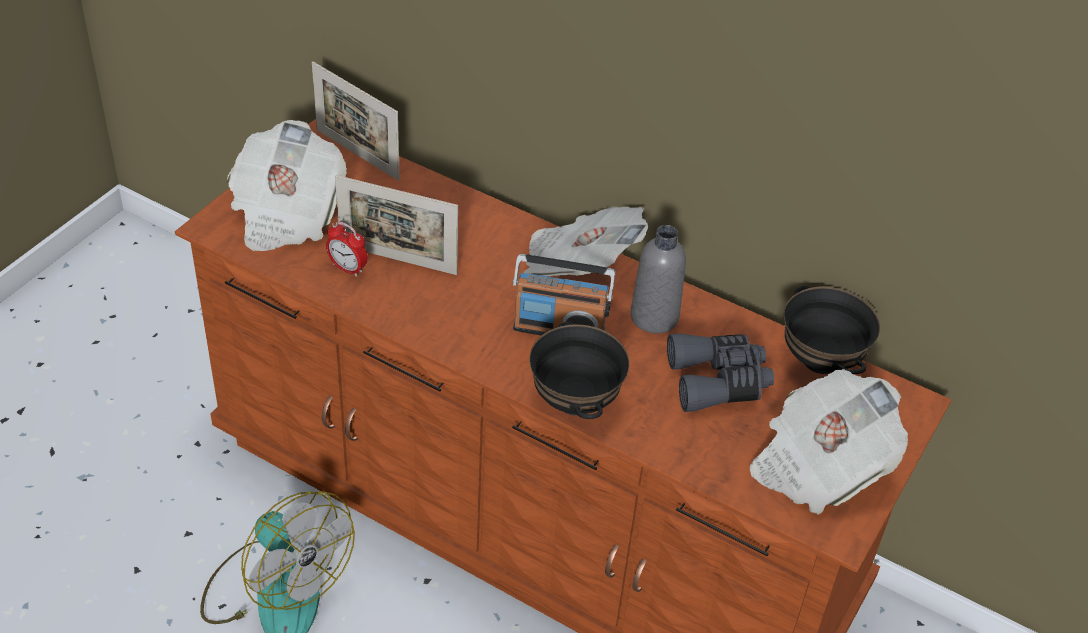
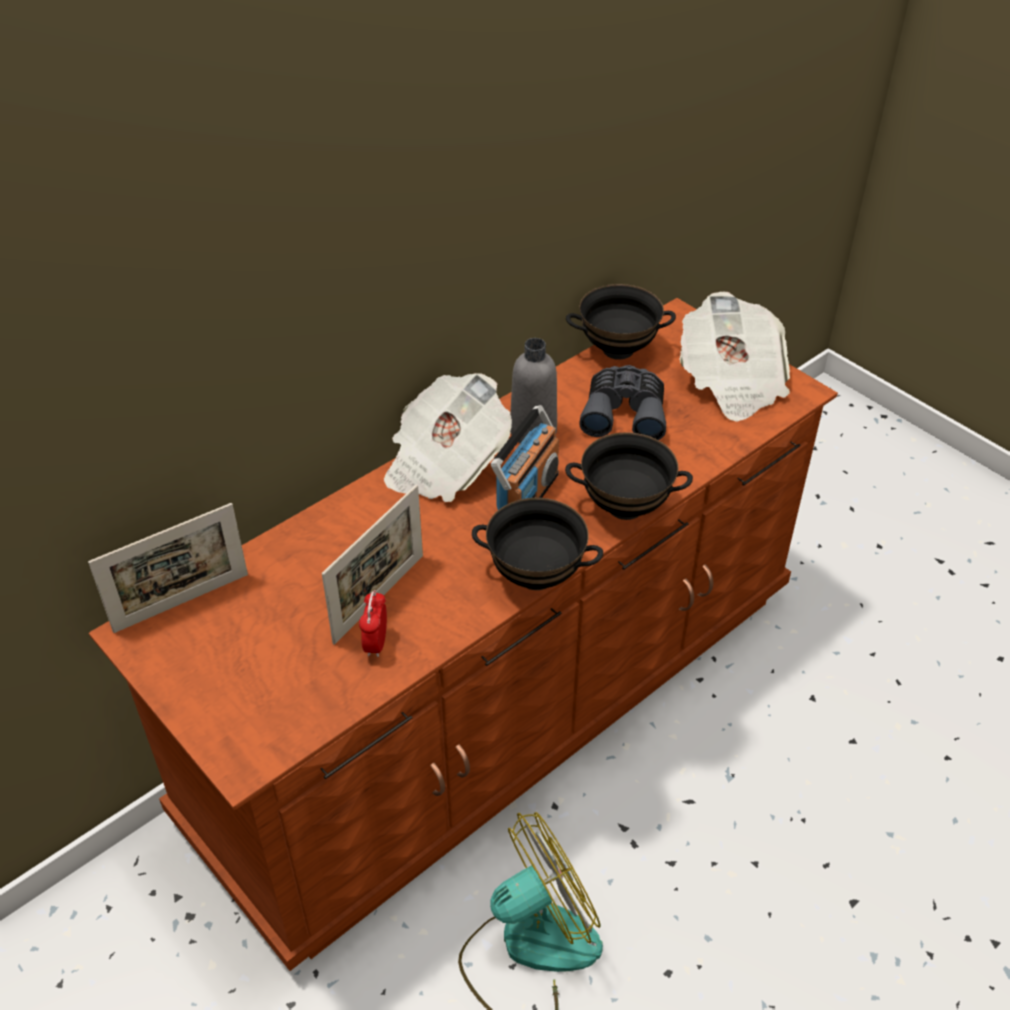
camera: 70 degrees left, 0 degrees up
(286, 213) = (255, 686): newspaper -> none
(348, 268) = (376, 643): alarm clock -> alarm clock turned 135 degrees clockwise
(457, 352) = (535, 577): none -> black bowl

